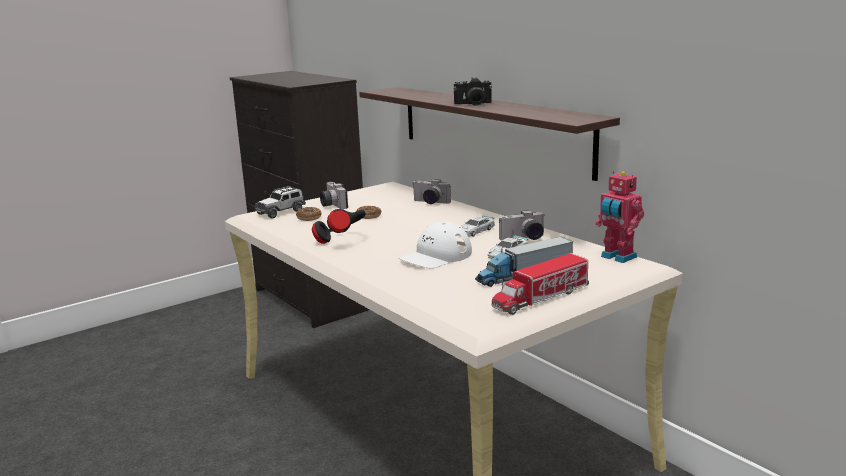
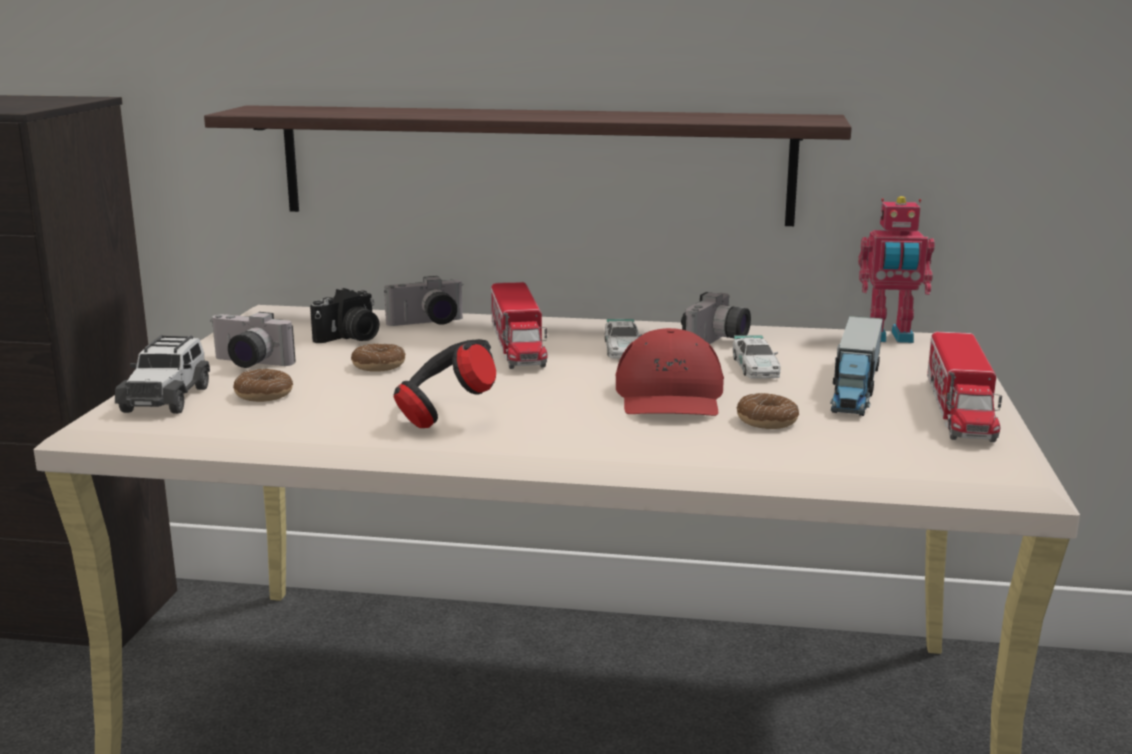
camera: 45 degrees left, 0 degrees up
(436, 256) = (670, 397): white cap -> red cap
(437, 220) = (518, 346): none -> toy truck
(444, 276) = (766, 421): none -> donut
(473, 104) = (546, 115): camera -> camera (350, 338)

